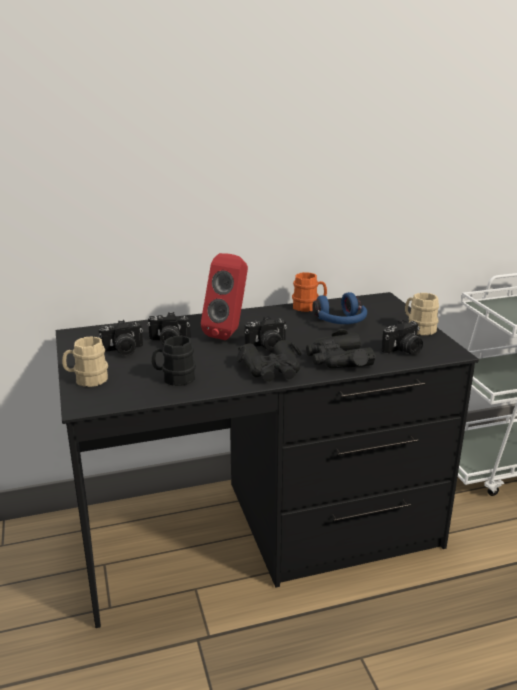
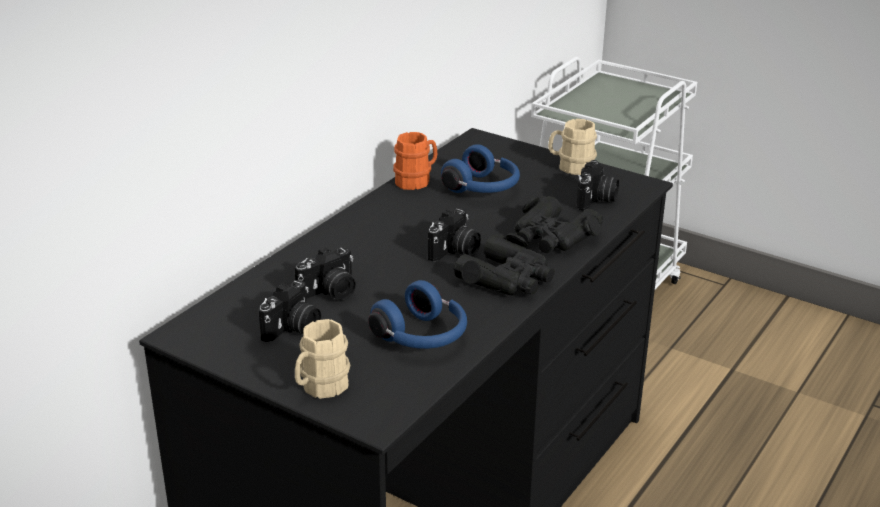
camera: 40 degrees left, 5 degrees up
(174, 379) = (422, 337): black mug -> blue headphones
(229, 333) = (383, 251): red speaker -> none

